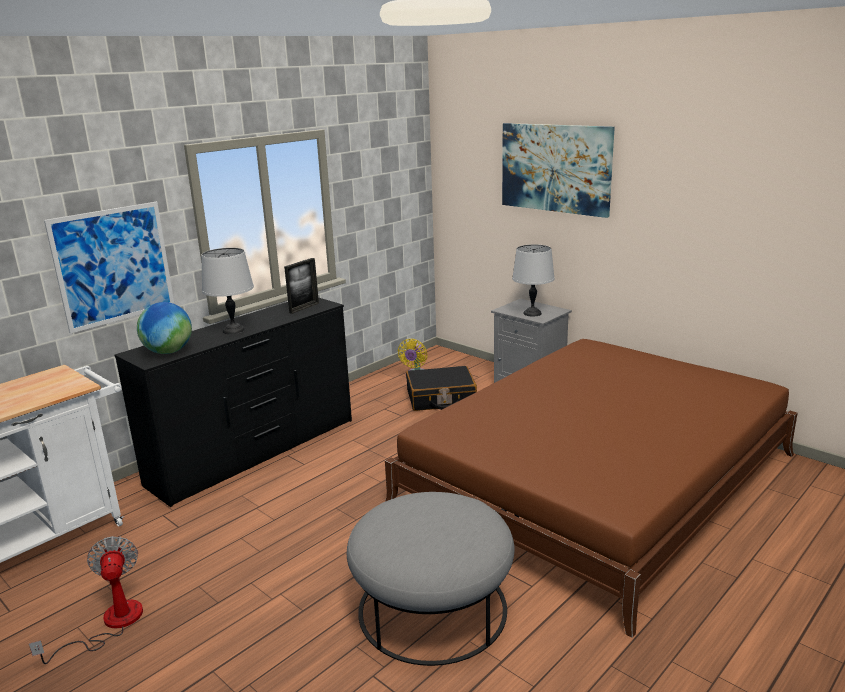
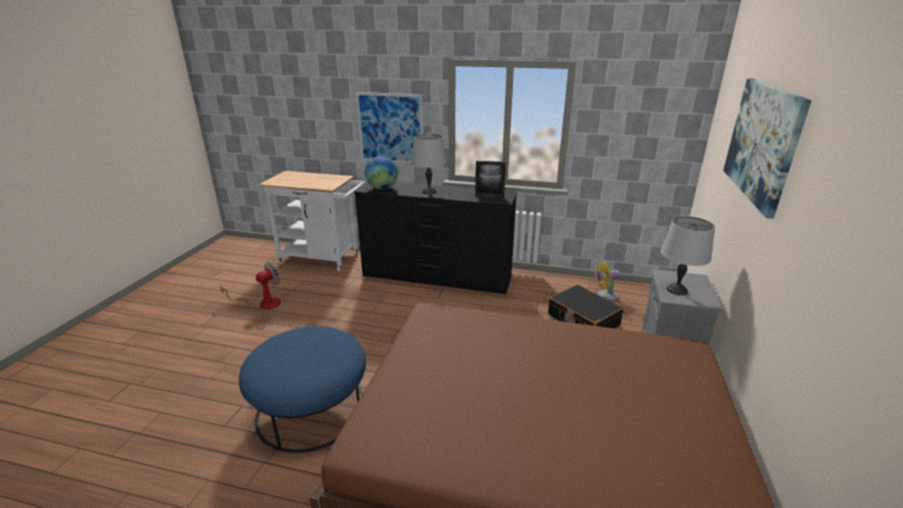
camera: 60 degrees right, 5 degrees up
(433, 608) = (311, 409): grey ottoman -> blue ottoman

